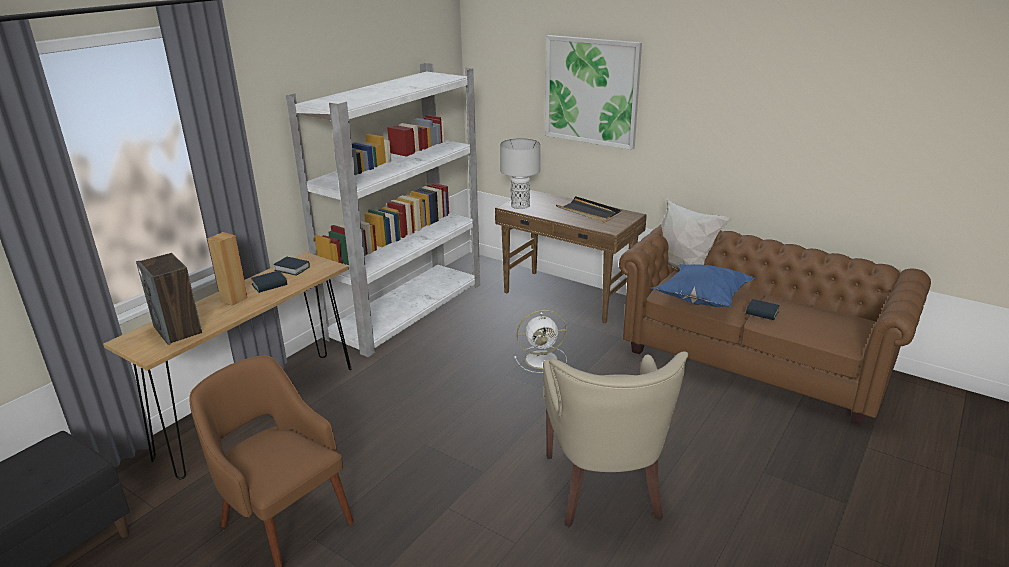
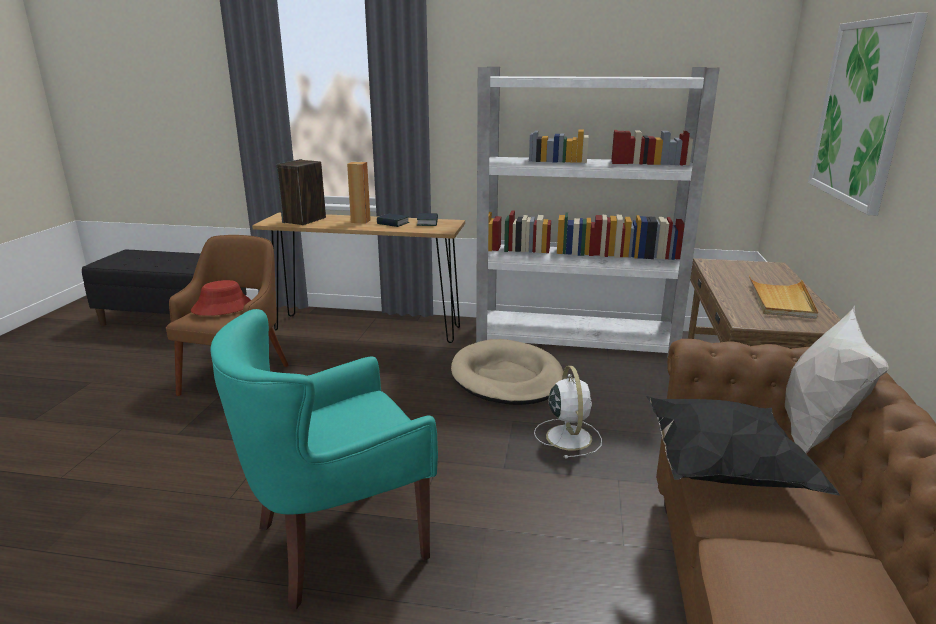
camera: 65 degrees right, 5 degrees down
(269, 453) = (222, 307): none -> red hat
(441, 359) = (507, 377): none -> beige dog bed
(519, 205) = (722, 266): white table lamp -> none
(543, 359) = (568, 436): white fan -> white fan turned 150 degrees counterclockwise
(589, 212) = (781, 300): black tray -> beige tray
(603, 489) = (337, 542): beige armchair -> turquoise armchair
(701, 300) = (721, 470): blue pillow -> black pillow
(762, 313) = (762, 548): book -> none

